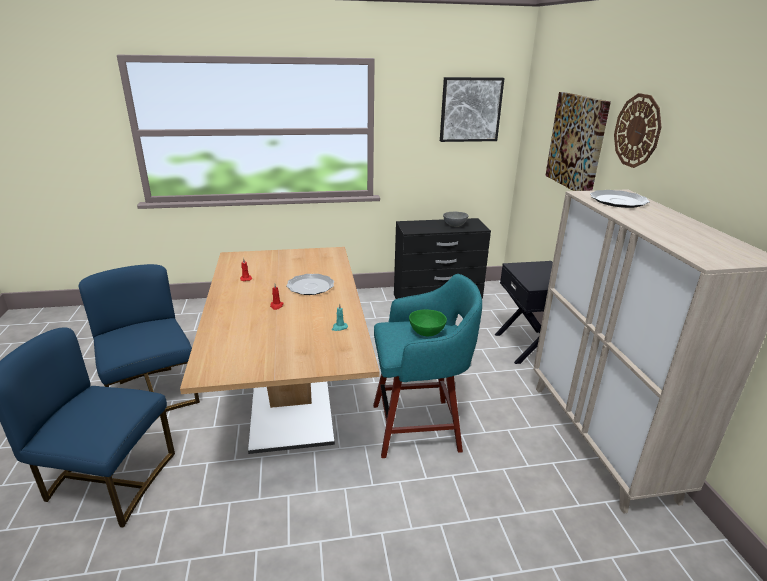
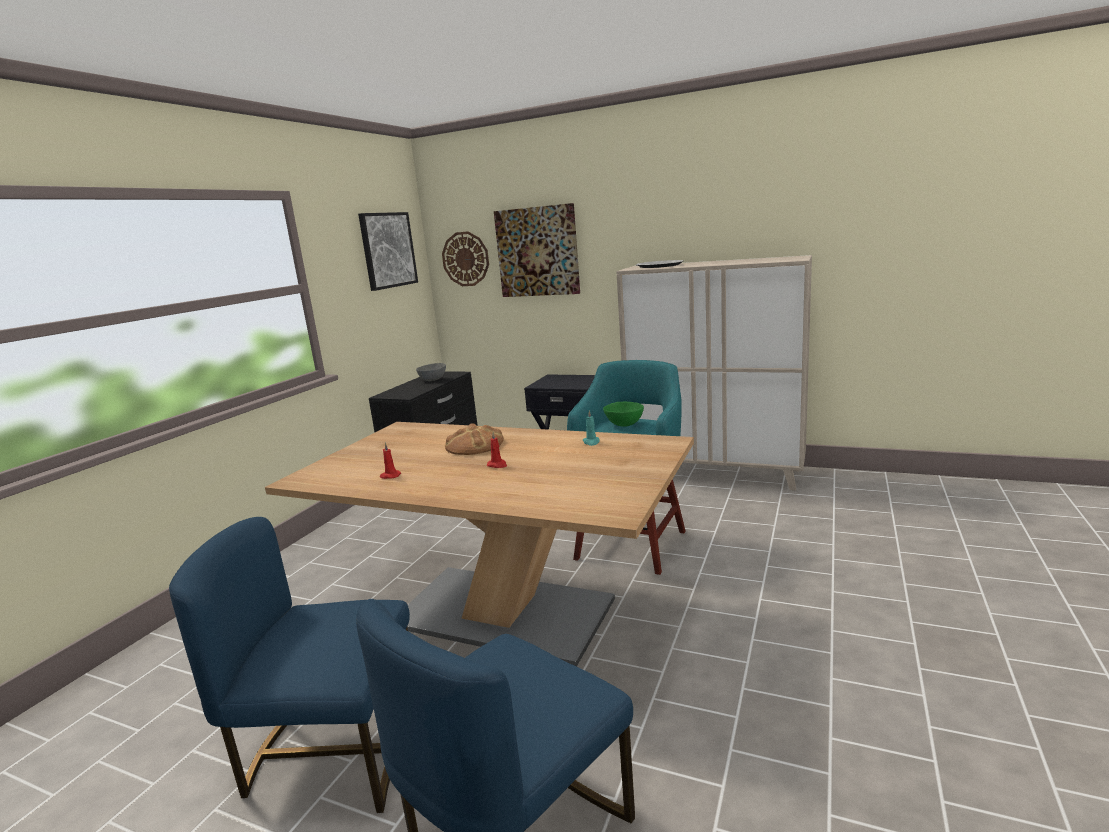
camera: 55 degrees left, 10 degrees down
(310, 286) = (474, 445): plate -> bread
(637, 131) = (619, 218): wall clock -> wall clock (465, 259)

